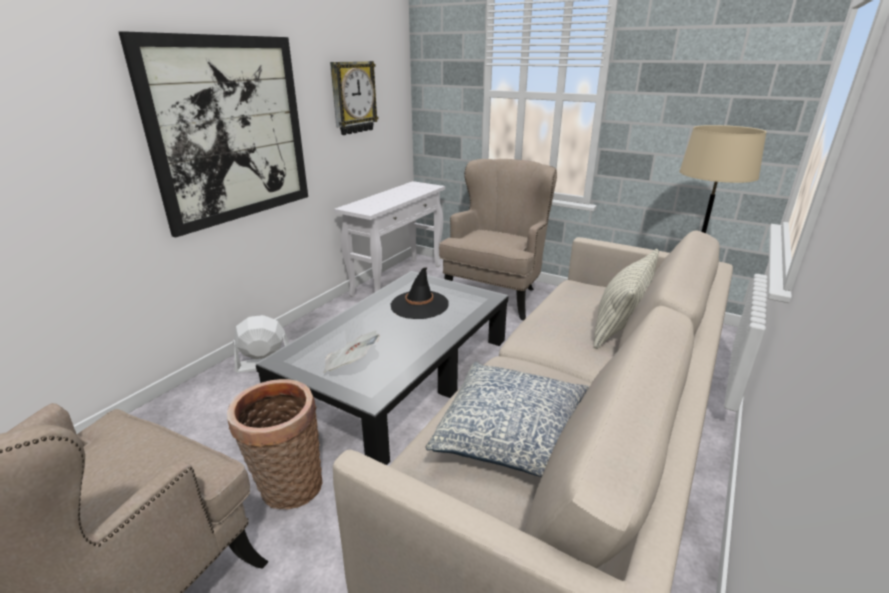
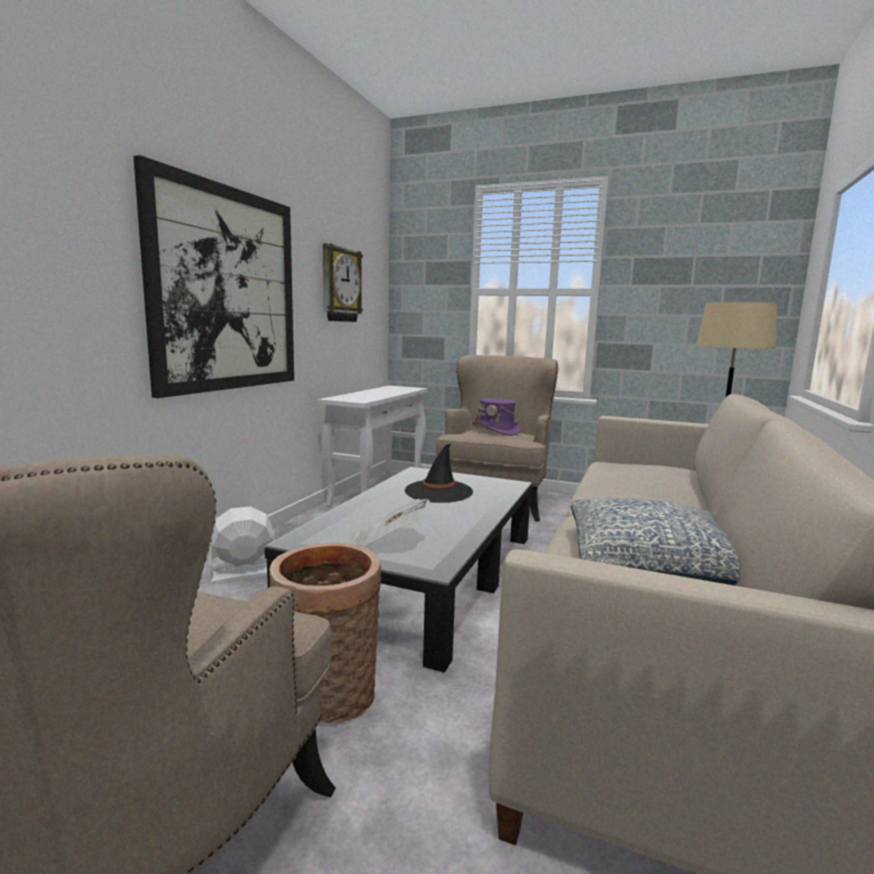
camera: 10 degrees left, 15 degrees down
(495, 235) = (496, 431): none -> purple hat
(621, 324) = (686, 484): pillow -> none

